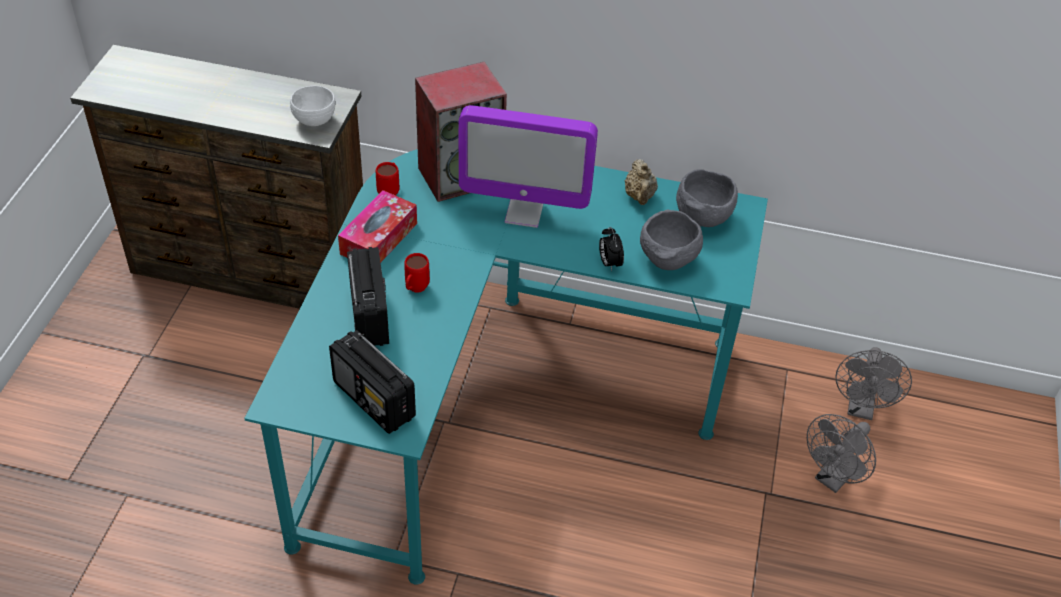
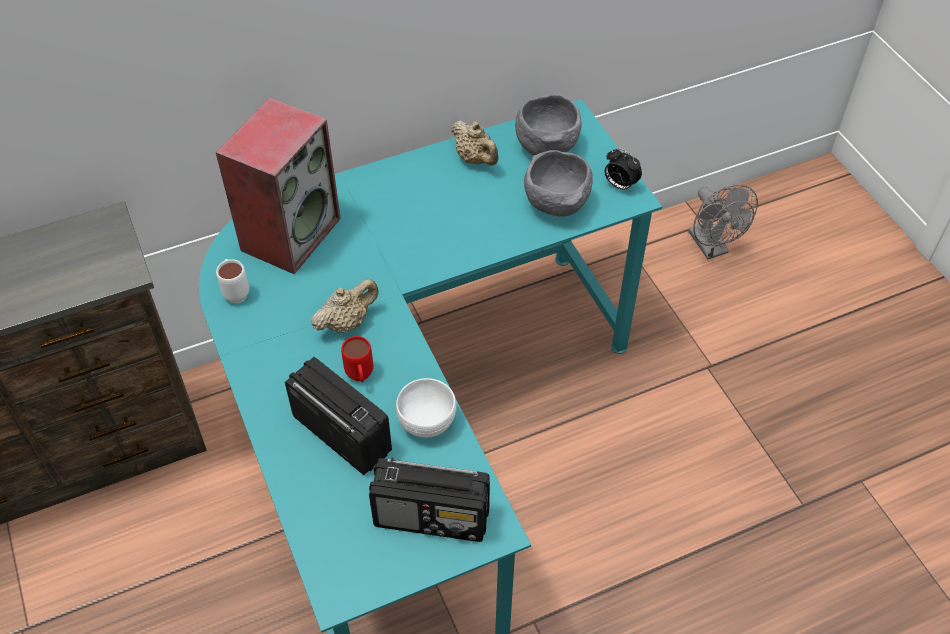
camera: 35 degrees left, 5 degrees up
(314, 120) = (105, 261): white bowl -> white bowl (427, 423)
(379, 239) = (272, 348): tissue box -> none
(390, 191) = (235, 292): red mug -> white mug
(441, 251) = (347, 322): none -> beige teapot
(524, 213) = (388, 236): monitor -> none
(609, 263) = (511, 238): alarm clock -> alarm clock (619, 185)
(833, 478) = (744, 321): grey fan -> none

